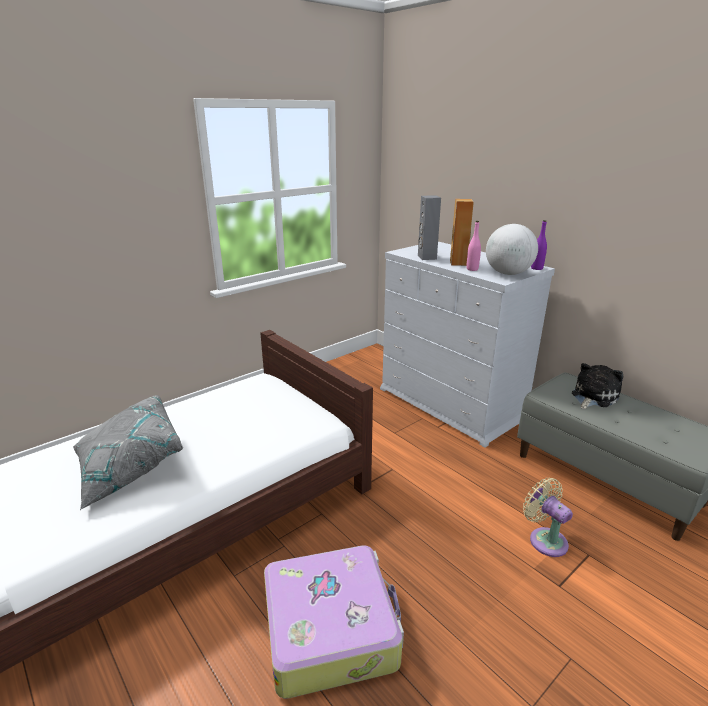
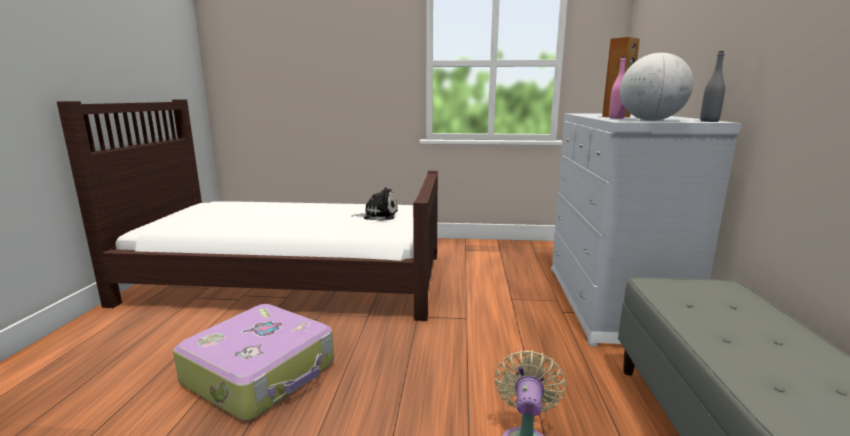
camera: 45 degrees right, 10 degrees down
(129, 466) = (261, 216): grey pillow -> none
(426, 257) = (594, 115): grey speaker -> none
(536, 268) = (709, 121): purple bottle -> grey bottle
(592, 396) = (732, 308): plush toy -> plush toy (378, 215)

